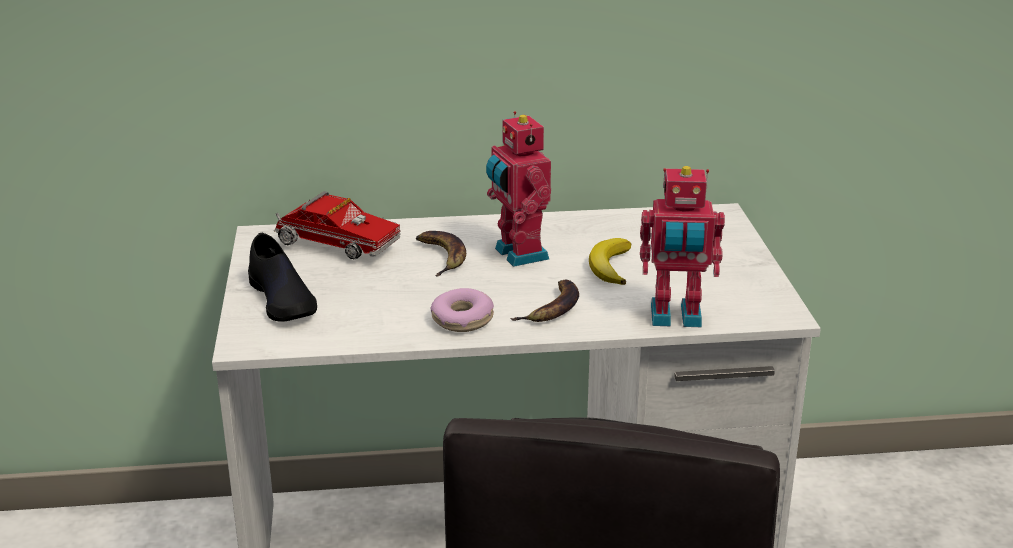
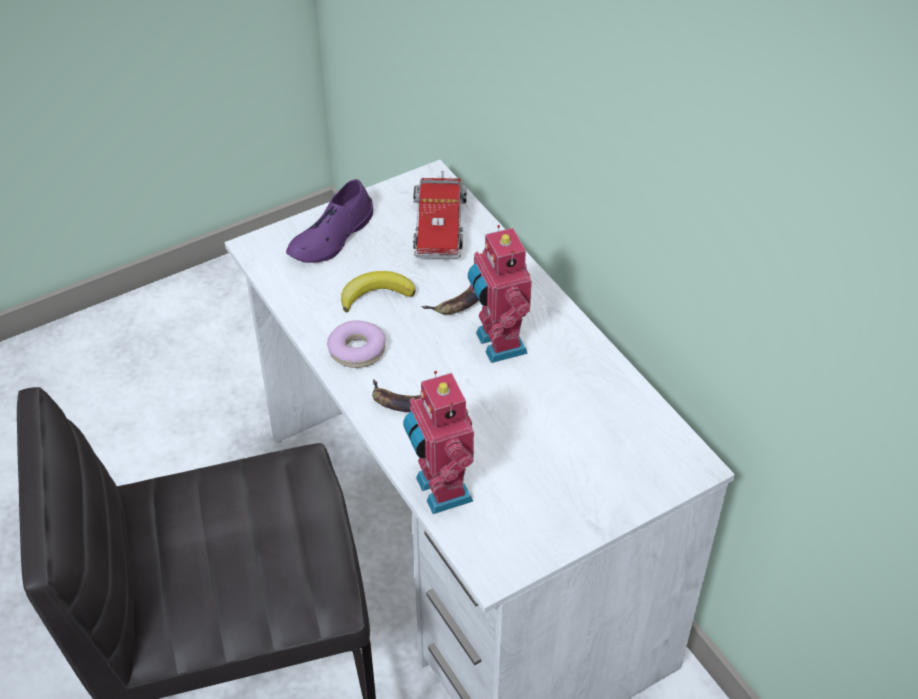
camera: 65 degrees right, 20 degrees up
(282, 300) = (331, 237): black shoe -> purple shoe
(518, 254) = (497, 344): toy robot -> toy robot turned 60 degrees counterclockwise
(610, 266) = (514, 414): banana -> banana (376, 294)

